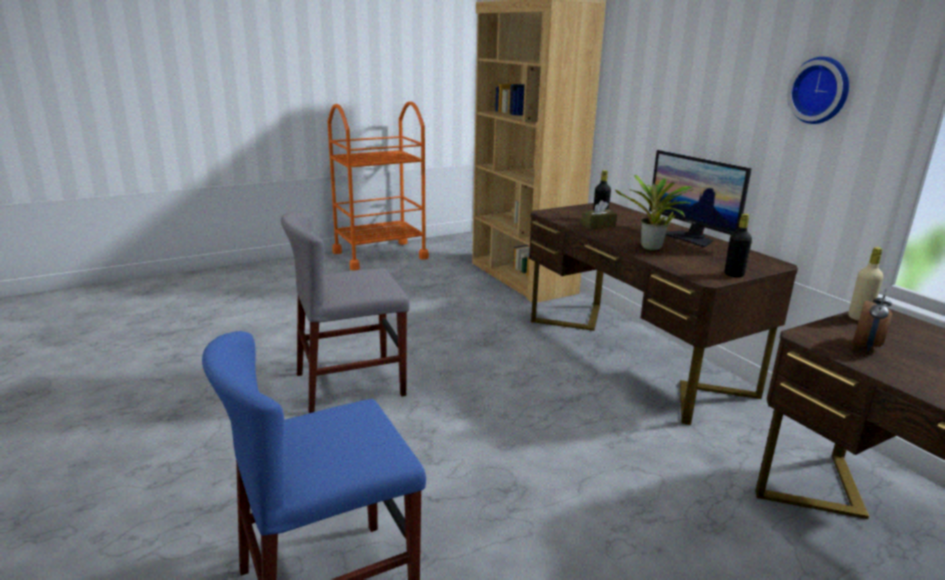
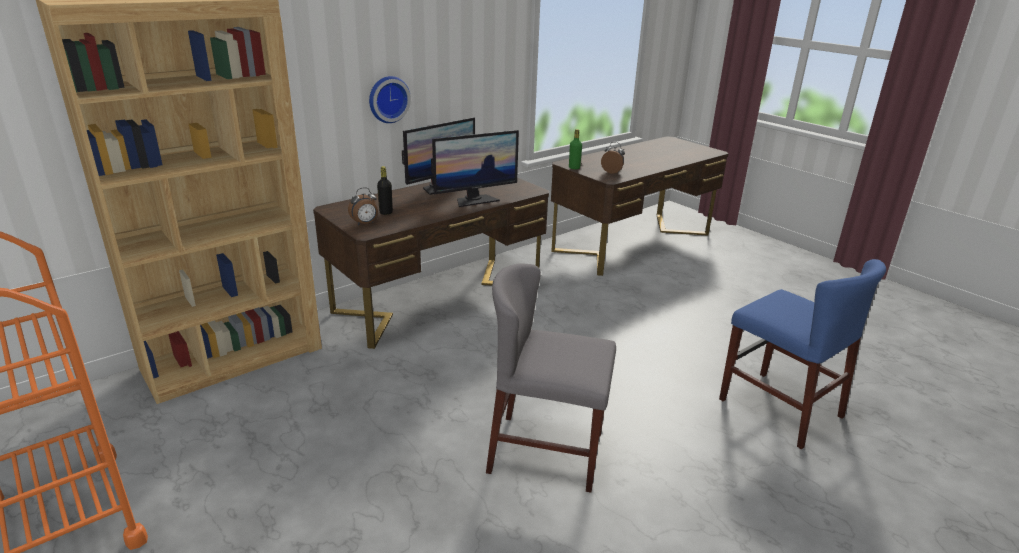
camera: 100 degrees left, 5 degrees up
(350, 384) = (546, 452): grey chair -> grey chair turned 135 degrees clockwise
(570, 213) = (365, 223): none -> alarm clock
(598, 225) = (410, 214): brown tissue box -> none
(651, 249) = (474, 200): potted plant -> monitor
(734, 275) = (521, 184): black bottle -> none
(821, 90) = (479, 54): wall clock -> wall clock (388, 99)
(859, 317) = (574, 168): beige bottle -> green bottle

